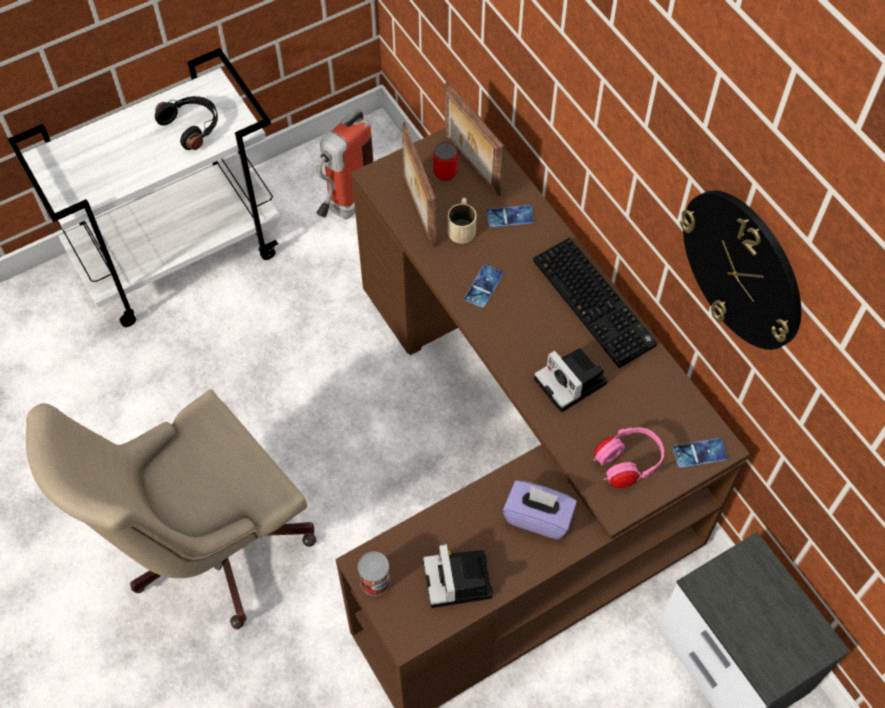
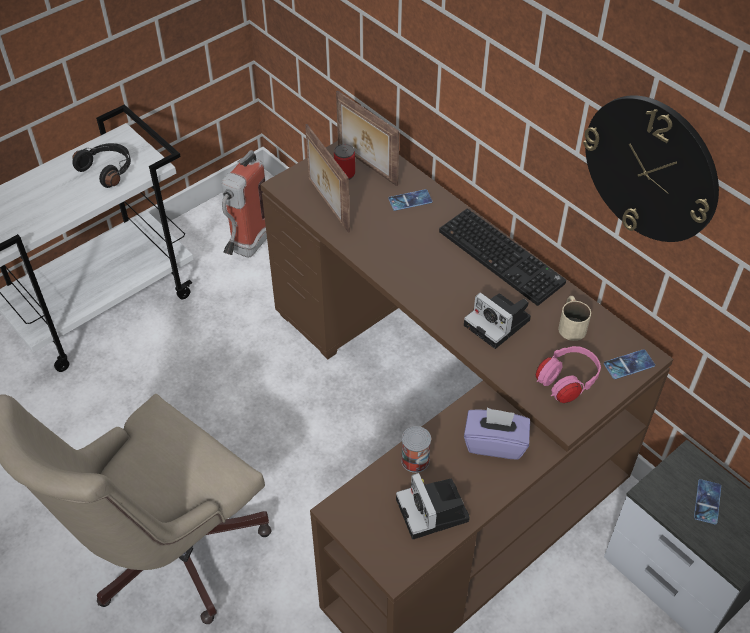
camera: 10 degrees left, 10 degrees down
(375, 581) = (353, 523): can -> can (415, 460)
(462, 225) = (369, 212): beige mug -> beige mug (571, 324)
(483, 286) = (400, 257): phone -> phone (707, 502)

